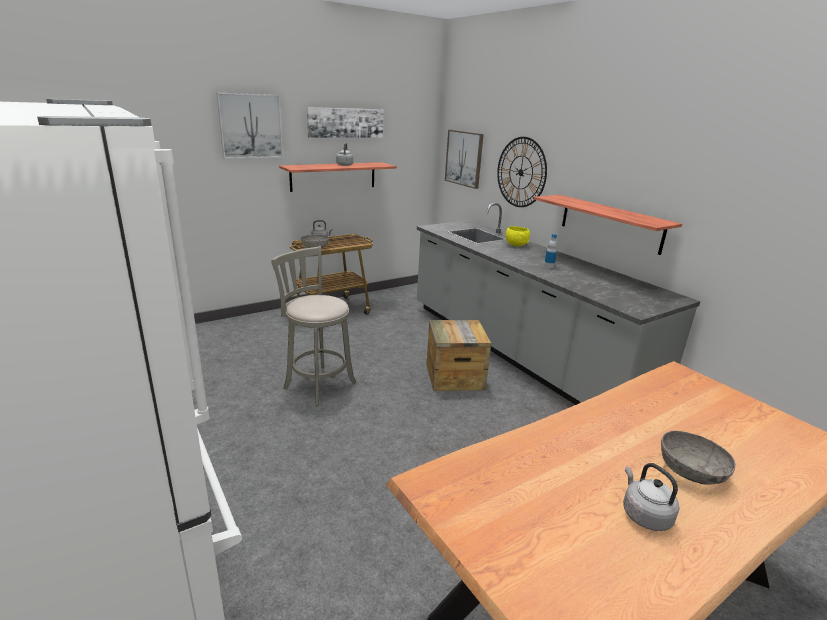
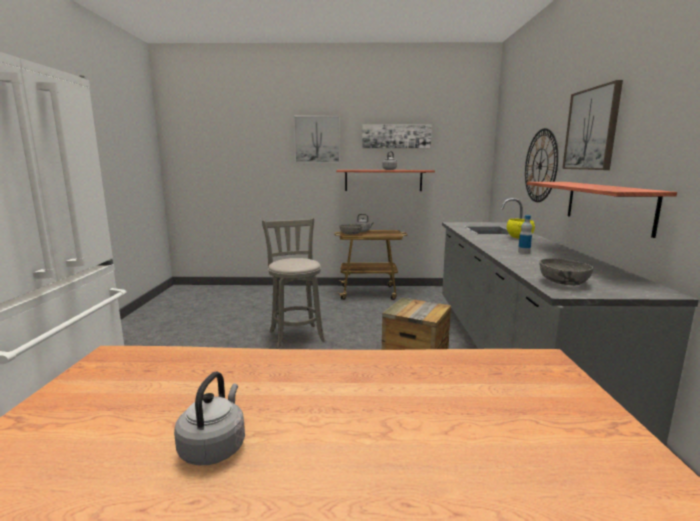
camera: 35 degrees right, 10 degrees down
(464, 158) = (506, 163): picture -> picture (592, 129)
(691, 471) = (354, 439): grey bowl -> grey bowl (563, 282)

